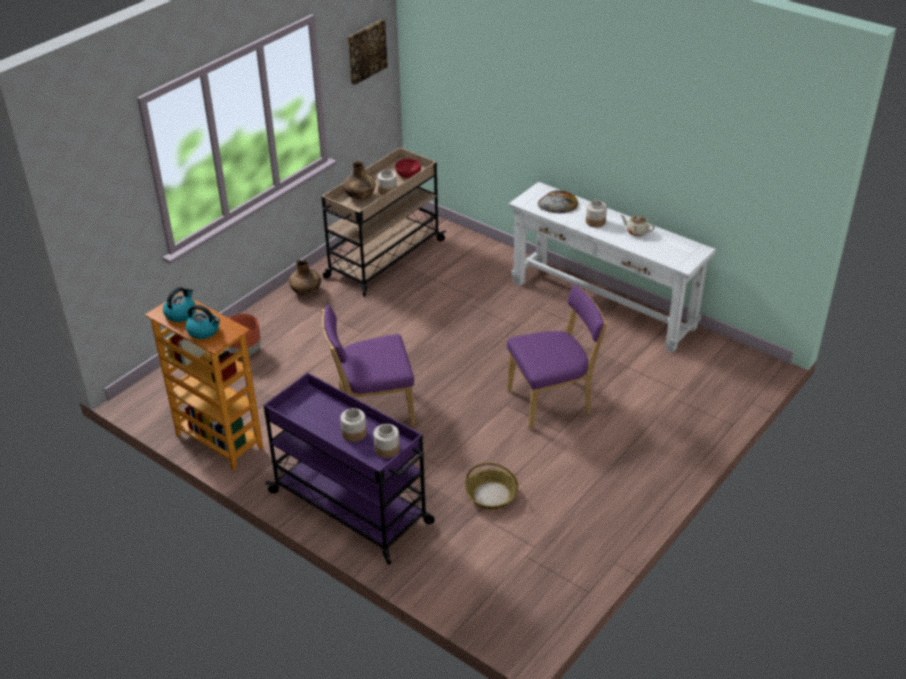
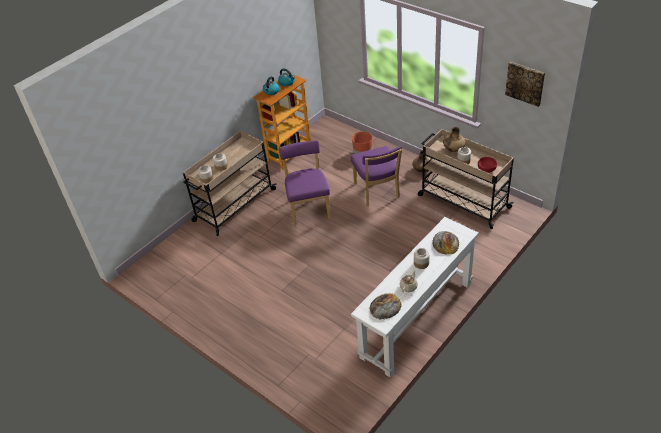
camera: 95 degrees right, 5 degrees up
(352, 508) = (234, 205): purple cart -> beige cart
(491, 495) = (233, 259): basket -> none
(553, 401) = (310, 288): purple chair -> purple chair (377, 192)
(672, 248) = (385, 306): none -> bread

